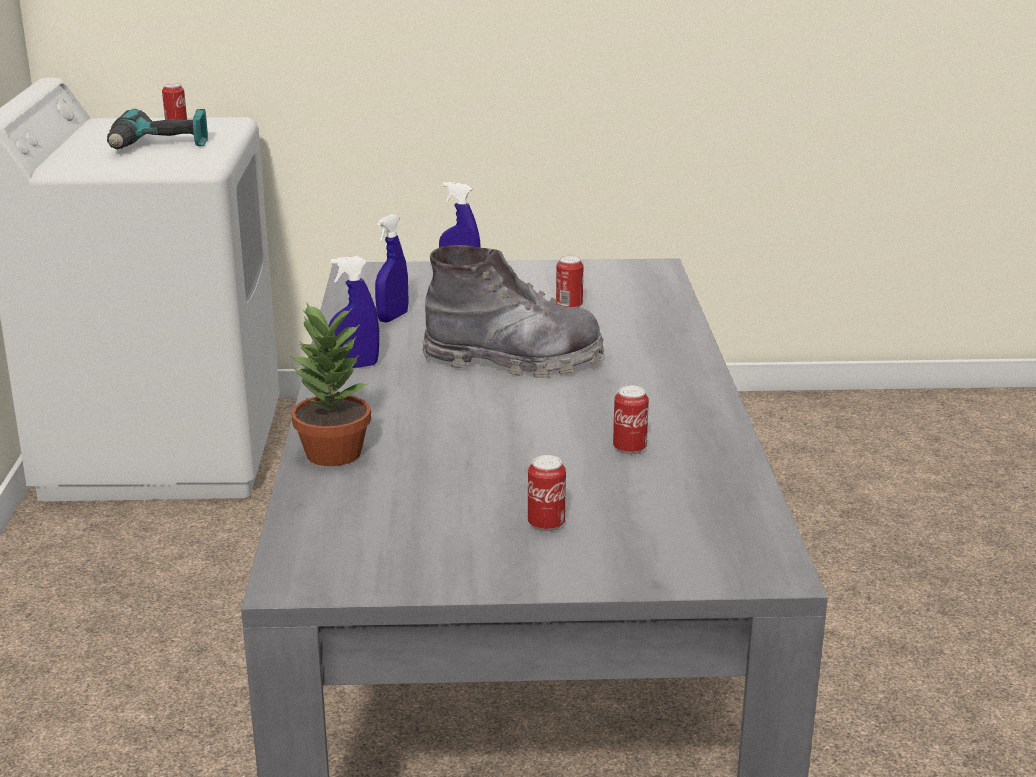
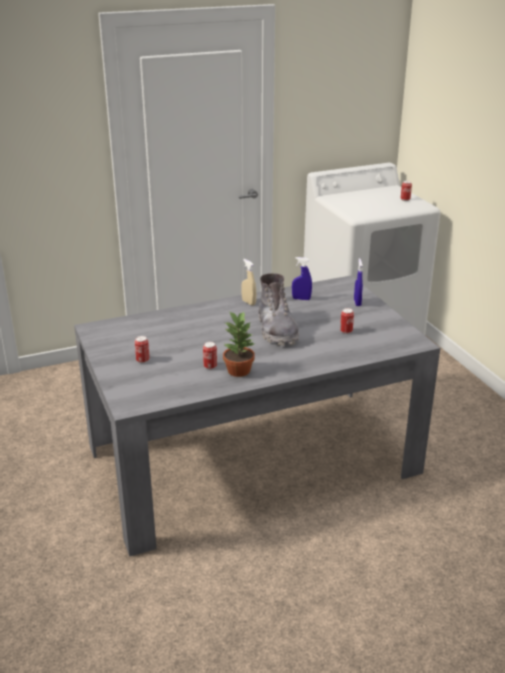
camera: 70 degrees right, 5 degrees up
(159, 146) = (372, 204): power drill -> none
(332, 453) = (175, 314): potted plant -> potted plant (239, 370)
(355, 366) = (248, 302): blue spray bottle -> beige spray bottle

